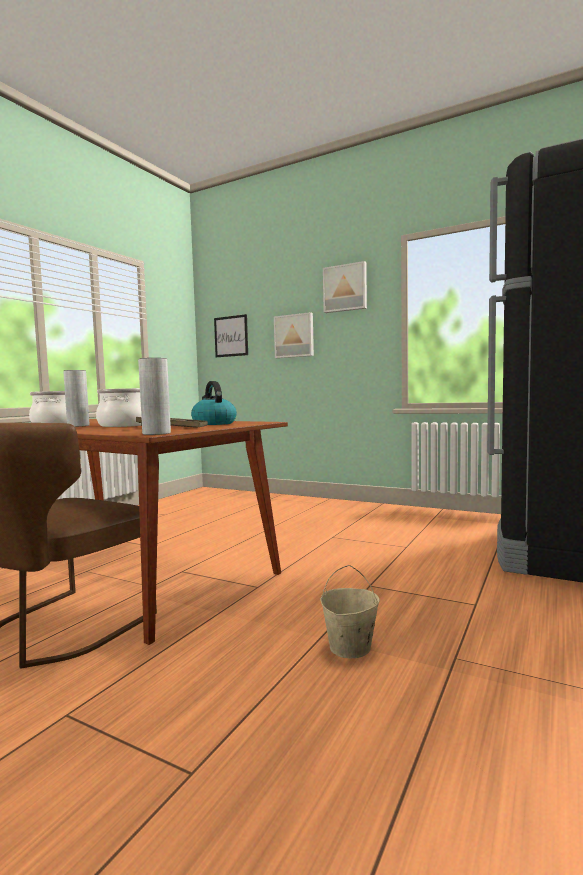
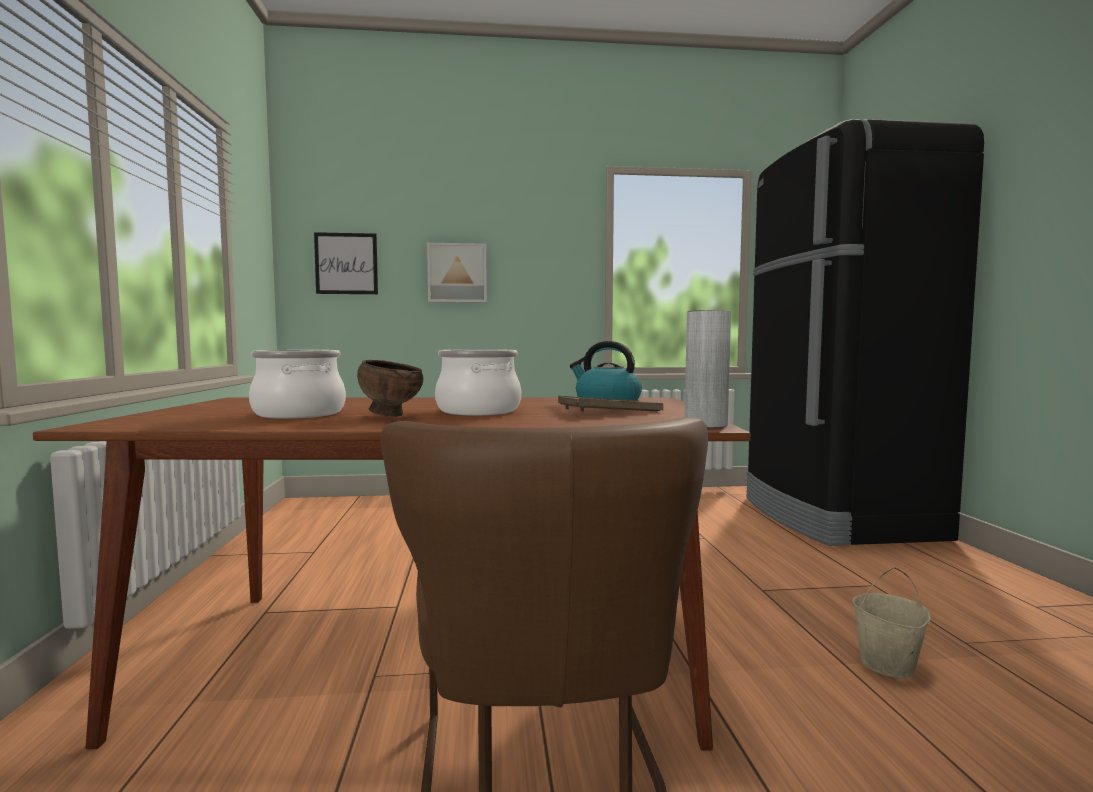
camera: 35 degrees left, 0 degrees up
(78, 426) = (391, 415): grey vase -> brown bowl
(345, 288) = (533, 218): picture -> none

